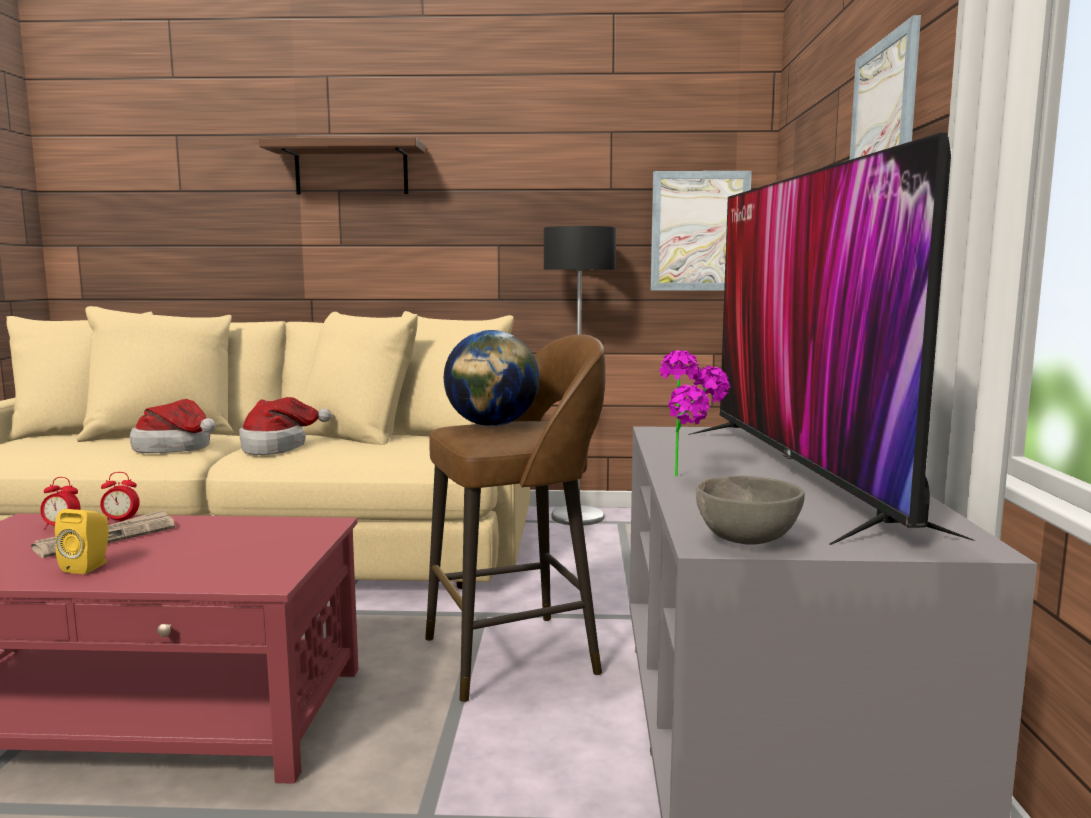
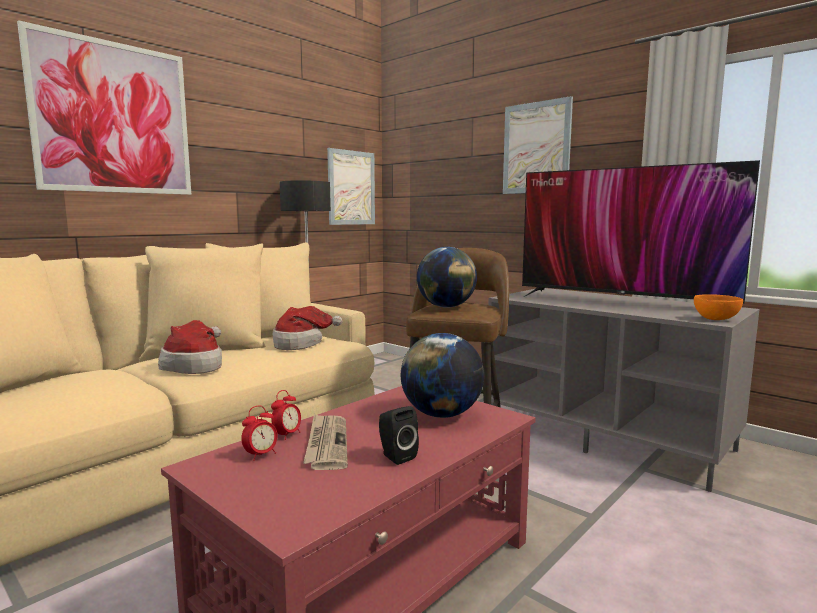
camera: 50 degrees left, 0 degrees up
(89, 566) = (395, 456): yellow speaker -> black speaker
(177, 448) = (102, 387): hat -> hat (301, 343)
(243, 554) = (441, 414): none -> globe
(351, 169) = (114, 118): shelf -> picture
(691, 478) = (610, 308): potted plant -> none
(746, 540) = (715, 319): grey bowl -> orange bowl

